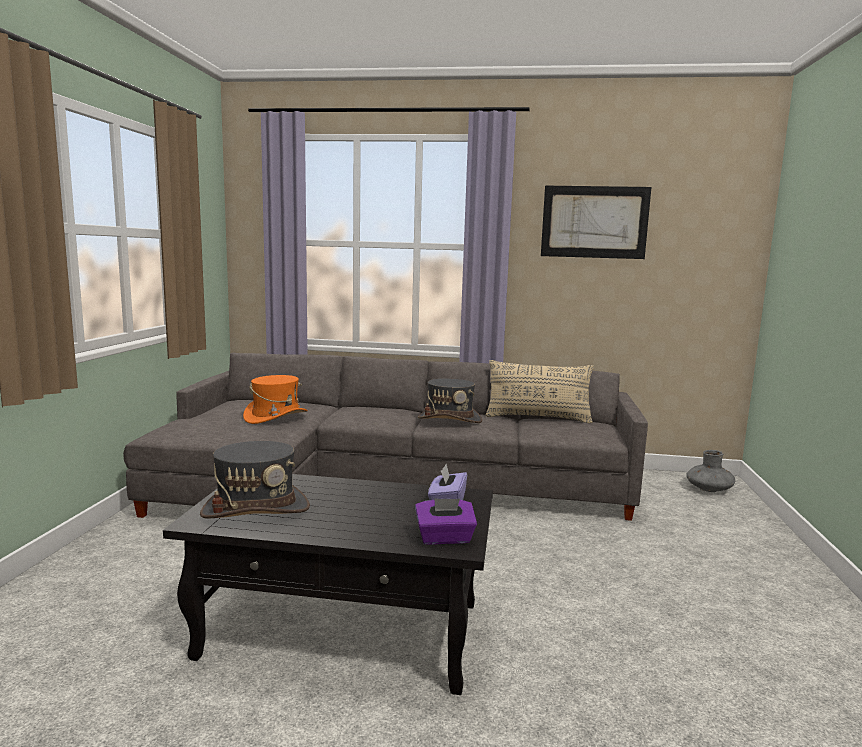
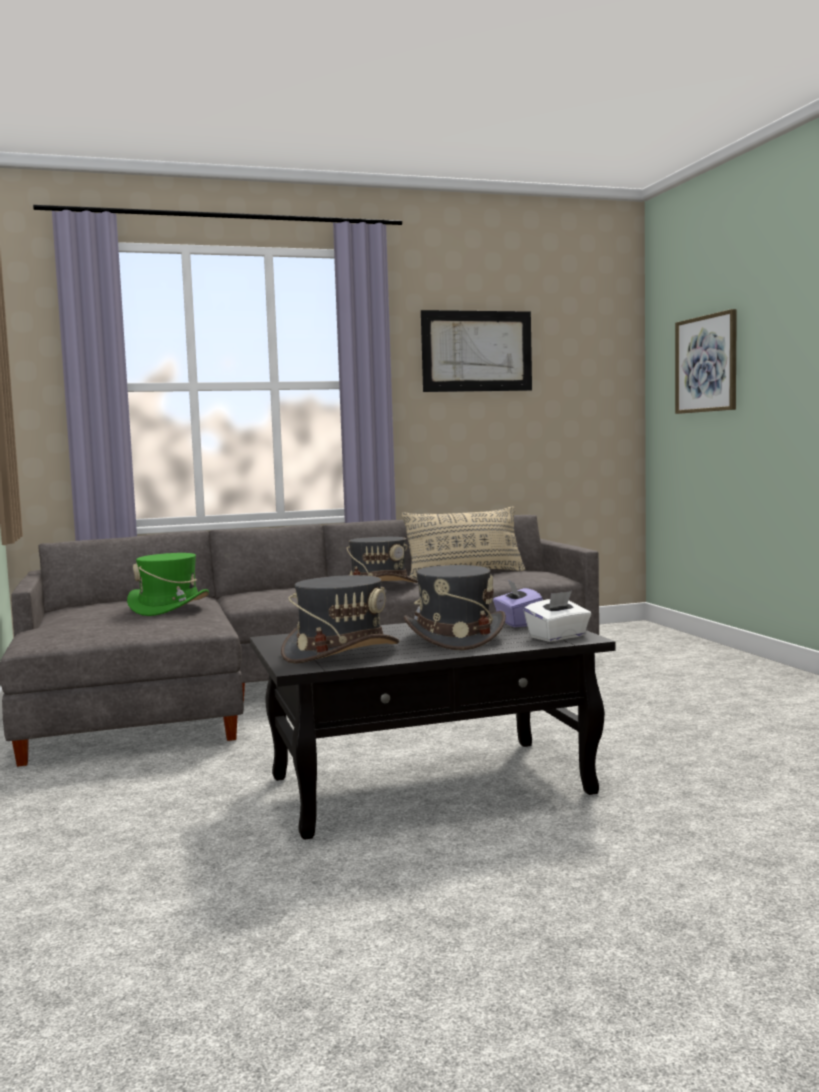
camera: 25 degrees left, 5 degrees down
(276, 417) = (169, 607): orange hat -> green hat
(365, 513) = (454, 637): none -> grey hat
(445, 538) = (558, 637): purple tissue box -> white tissue box
(708, 489) = (631, 633): grey vase -> none
(815, 246) = (706, 364): none -> picture

